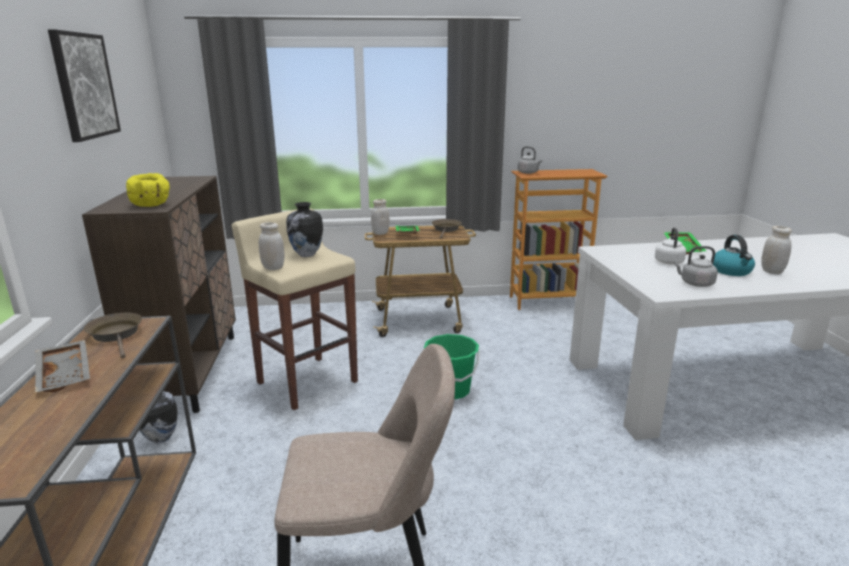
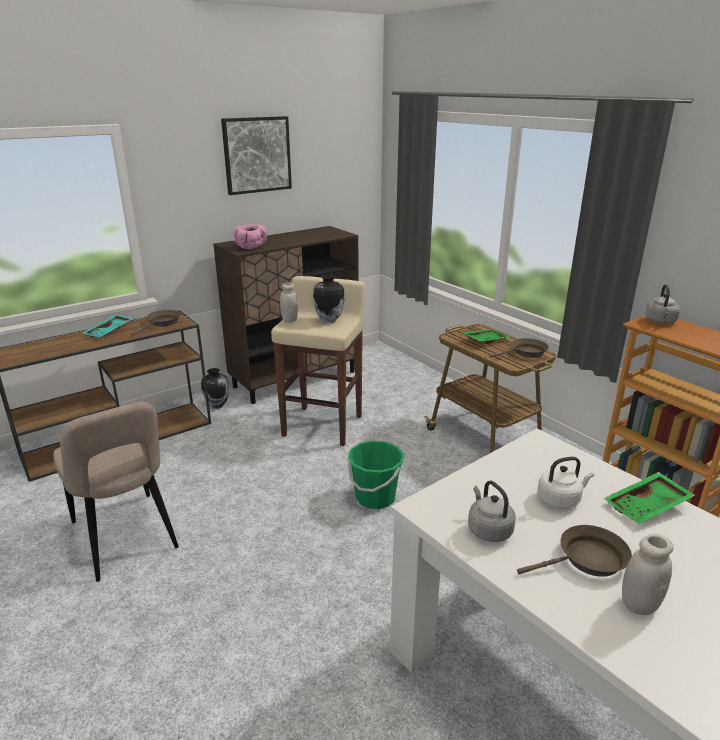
camera: 60 degrees right, 5 degrees up
(66, 374) = (110, 331): grey tray -> turquoise tray
(152, 204) = (251, 247): yellow bowl -> pink bowl
(380, 233) = (465, 330): white jar -> none
(731, 271) = (587, 560): kettle -> brown frying pan

